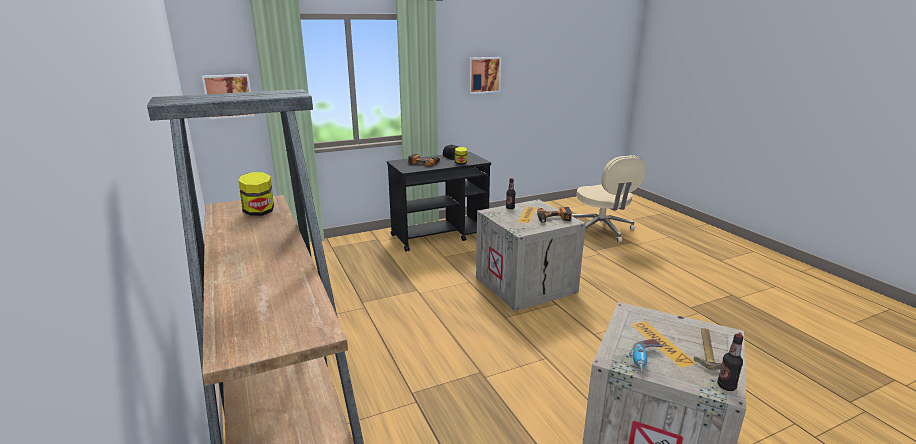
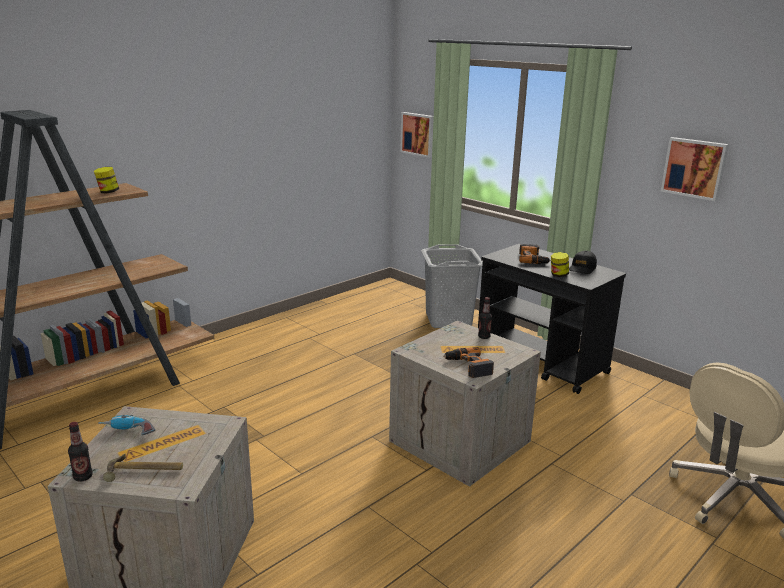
camera: 70 degrees right, 0 degrees up
(341, 250) = (448, 320): none -> grey laundry basket

